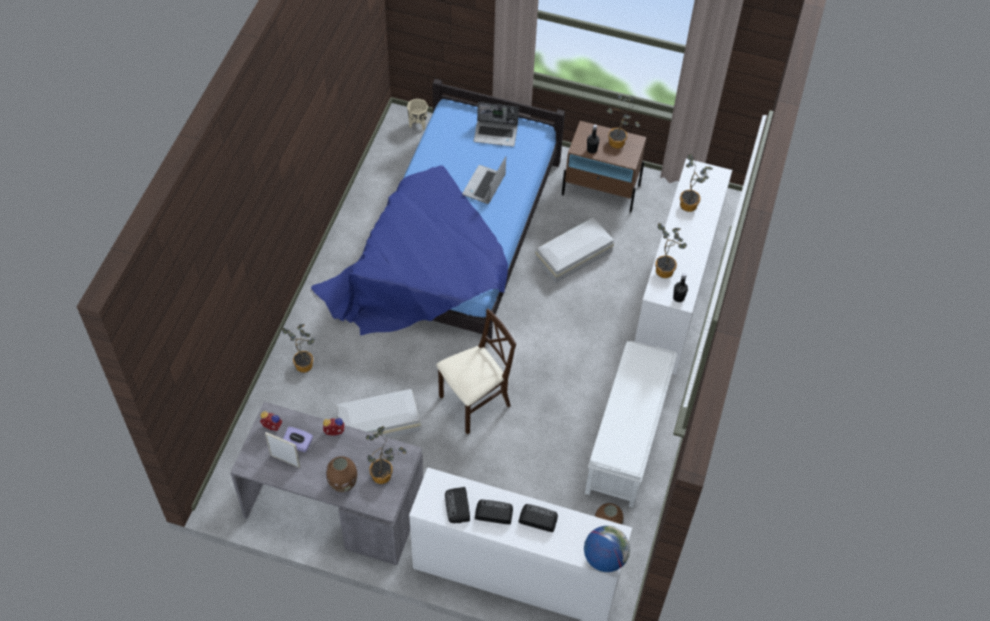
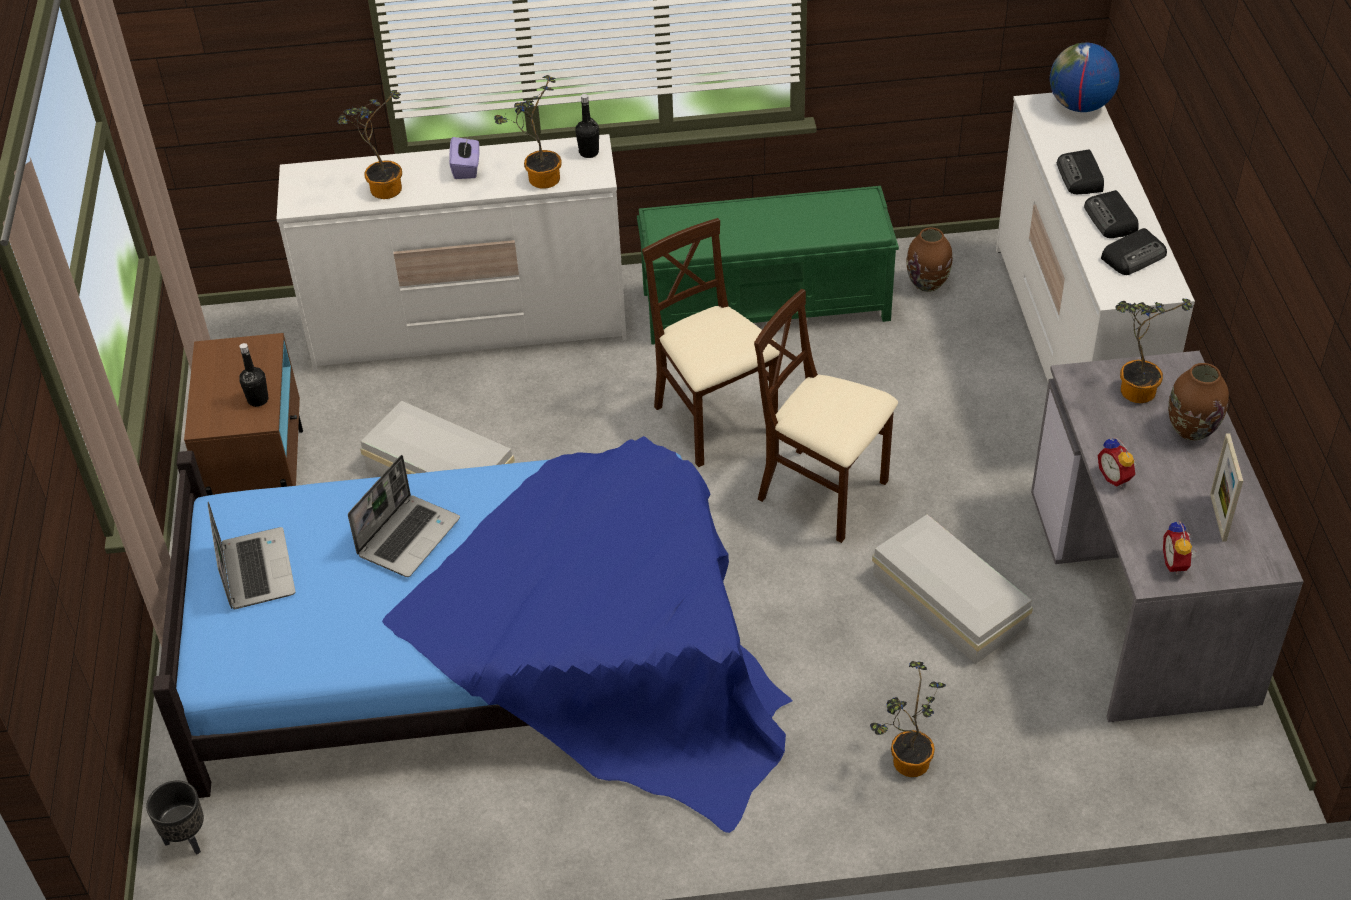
camera: 110 degrees left, 10 degrees down
(298, 444) = (1174, 514): purple tissue box -> purple tissue box (466, 168)
(418, 124) = (186, 839): beige planter -> black planter
(484, 186) = (408, 536): laptop -> laptop turned 60 degrees counterclockwise
(549, 377) = (714, 421): none -> beige chair
(618, 144) = (227, 370): potted plant -> none
(627, 439) = (767, 305): white bench -> green bench

